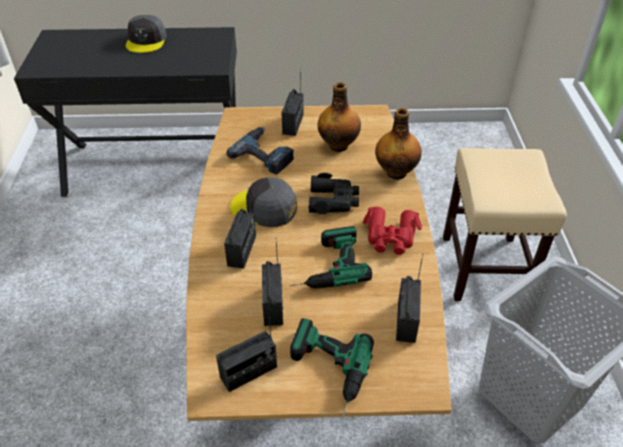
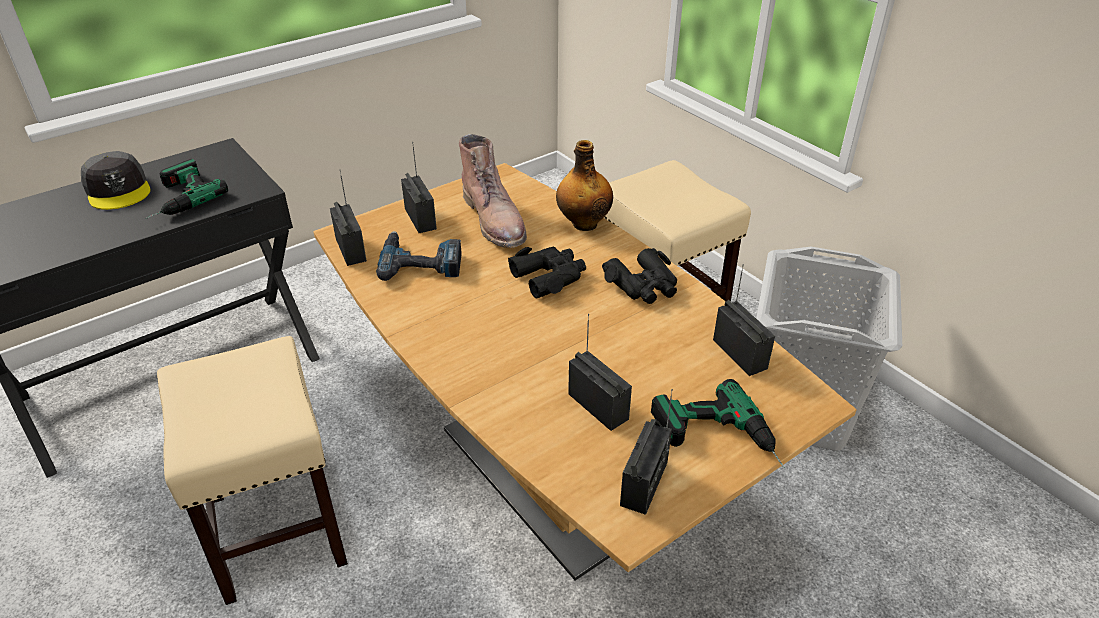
camera: 35 degrees left, 5 degrees down
(139, 284) = (276, 527): none -> beige stool
(242, 251) = (504, 370): radio -> radio (351, 249)
(264, 208) = (482, 316): grey cap -> none
(325, 265) = (608, 342): power drill -> power drill (176, 199)
(338, 145) = (495, 220): bottle -> brown boot
(390, 236) = (643, 285): red binoculars -> black binoculars

